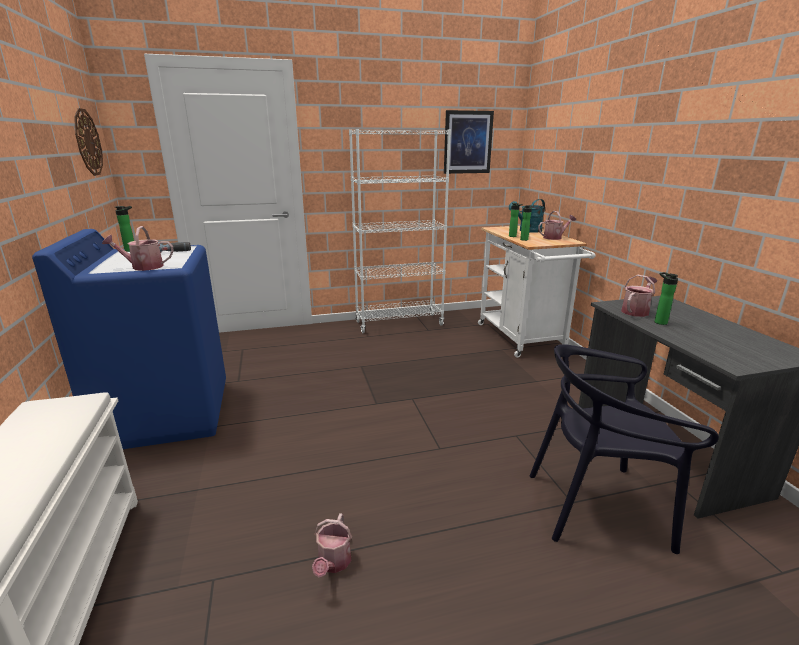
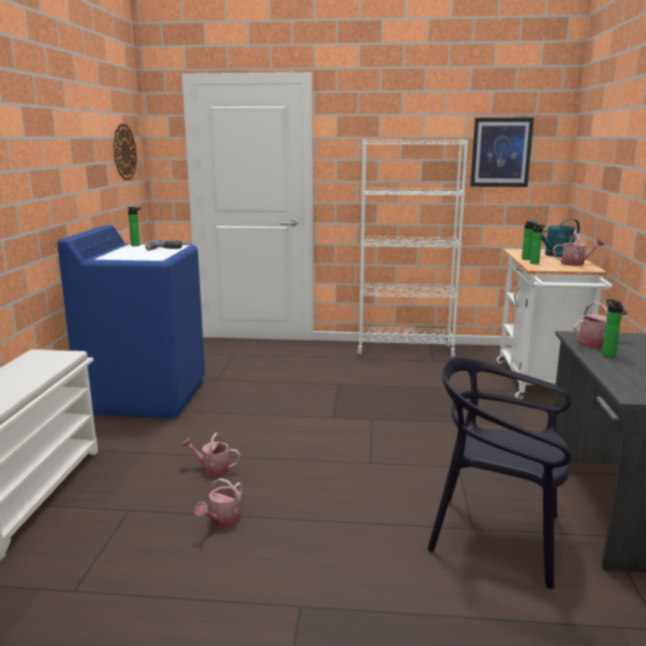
camera: 20 degrees right, 5 degrees down
(143, 267) = (135, 258): watering can -> watering can (212, 468)

